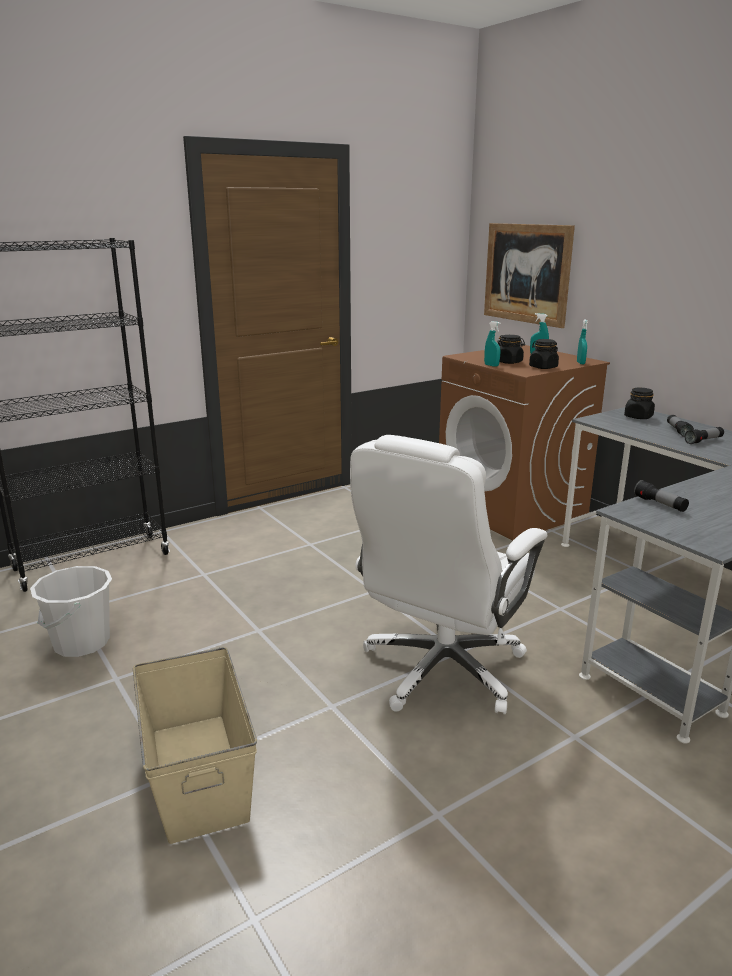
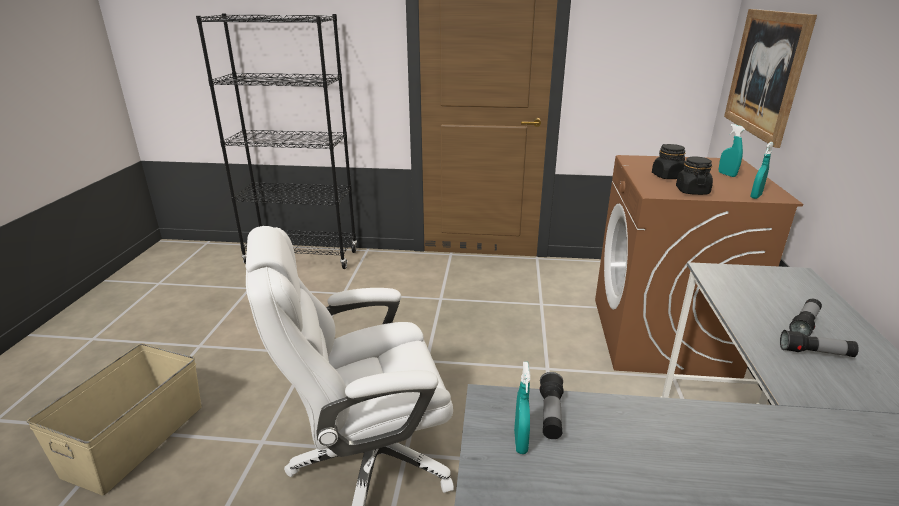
camera: 40 degrees right, 5 degrees up
(81, 643) = (220, 312): white bucket -> none
(491, 365) = (637, 176): turquoise spray bottle -> turquoise spray bottle (520, 442)
(638, 417) = (784, 286): black jar -> none

